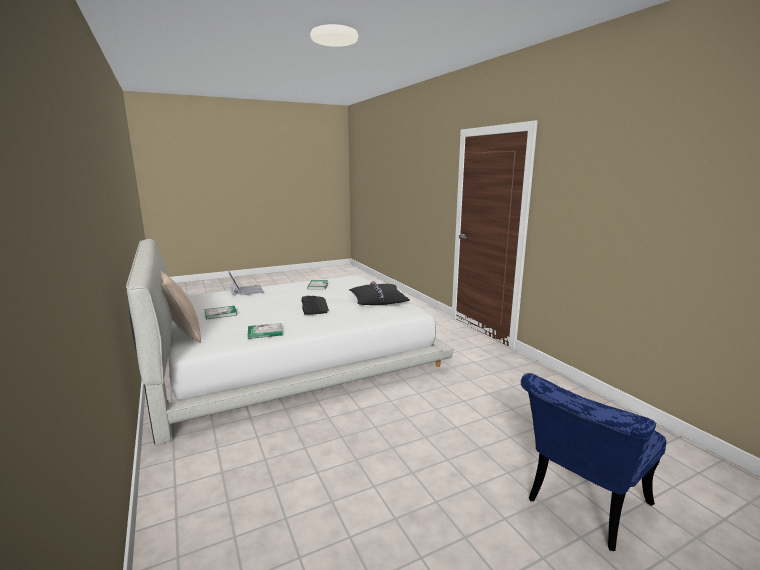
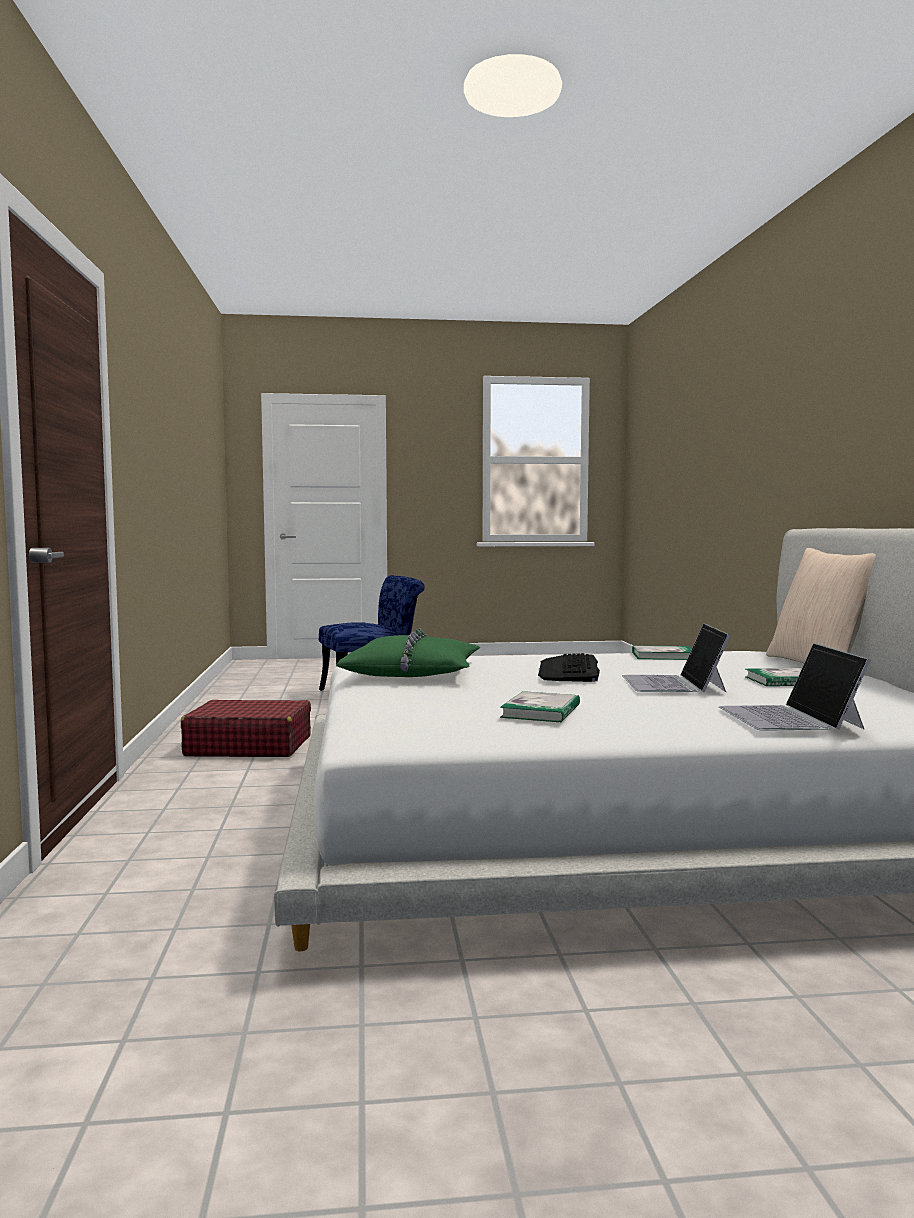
camera: 160 degrees left, 10 degrees down
(272, 303) = (674, 684): none -> laptop
(378, 301) = (412, 672): black pillow -> green pillow
(508, 379) = (248, 746): none -> red suitcase

